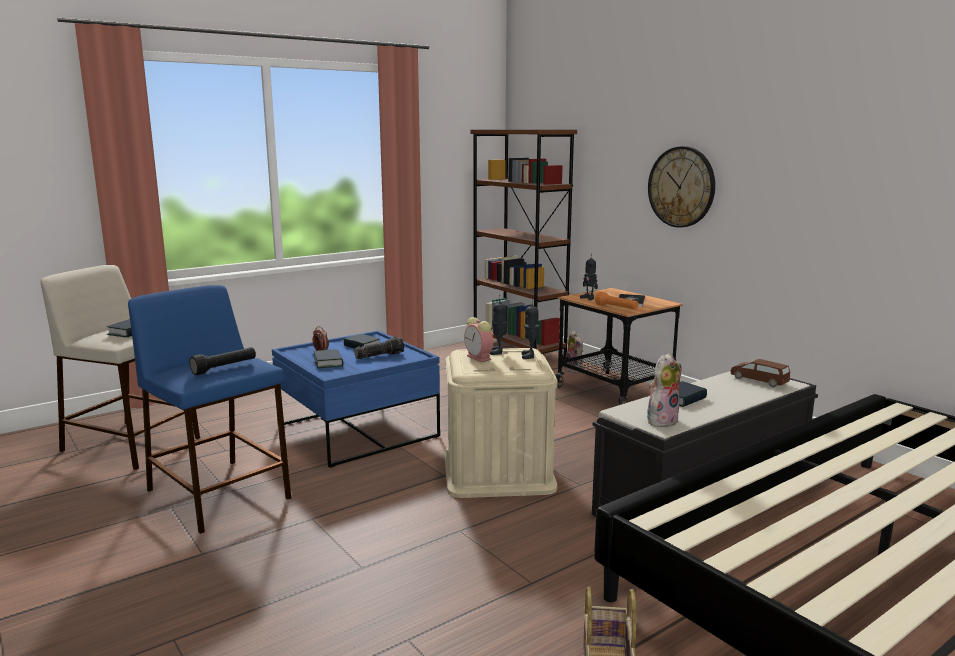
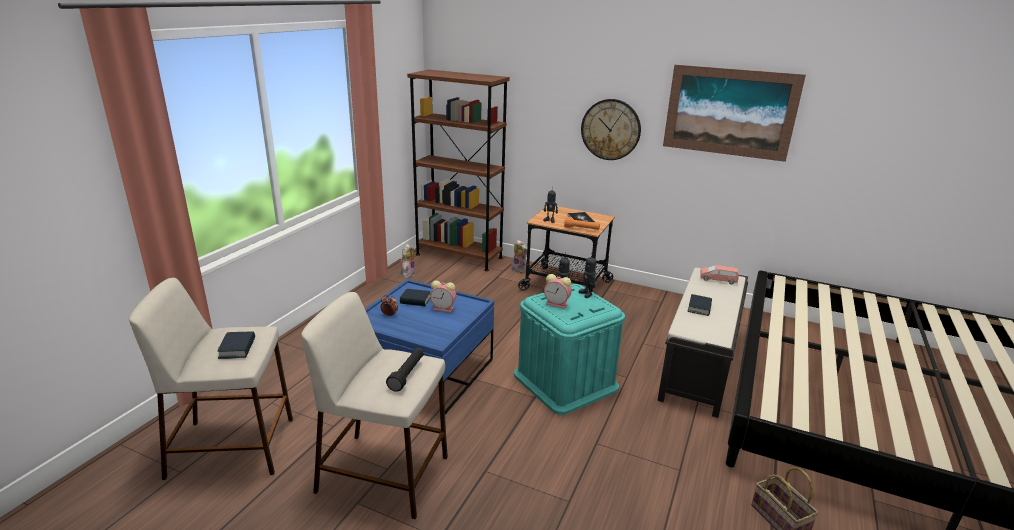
camera: 30 degrees left, 10 degrees up
(220, 494) = (385, 474): blue stool -> beige stool
(328, 362) = (413, 327): book -> none
(379, 355) = (444, 308): flashlight -> alarm clock
(498, 471) = (565, 381): beige storage box -> turquoise storage box
(661, 420) = (712, 332): plush toy -> plush toy (407, 274)
(759, 380) = (718, 279): brown toy car -> pink toy car
(823, 151) = (729, 112): none -> picture

